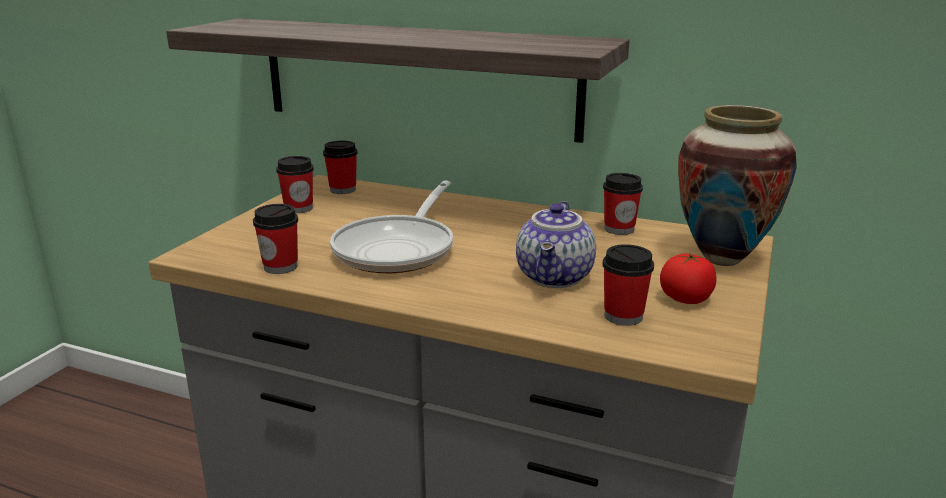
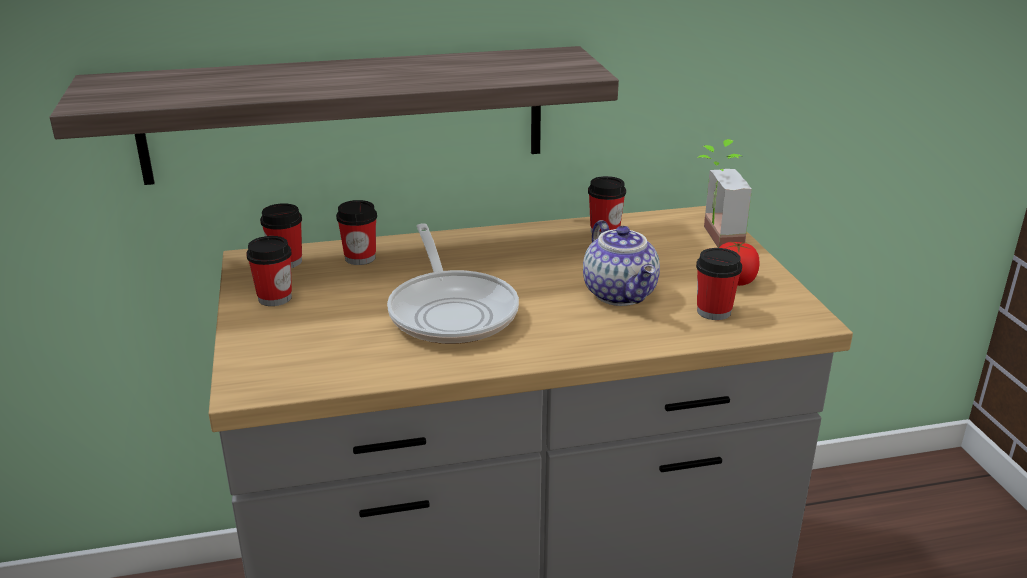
camera: 35 degrees left, 5 degrees up
(280, 267) = (368, 367): cup -> cup (360, 258)
(721, 259) = (712, 237): vase -> potted plant

